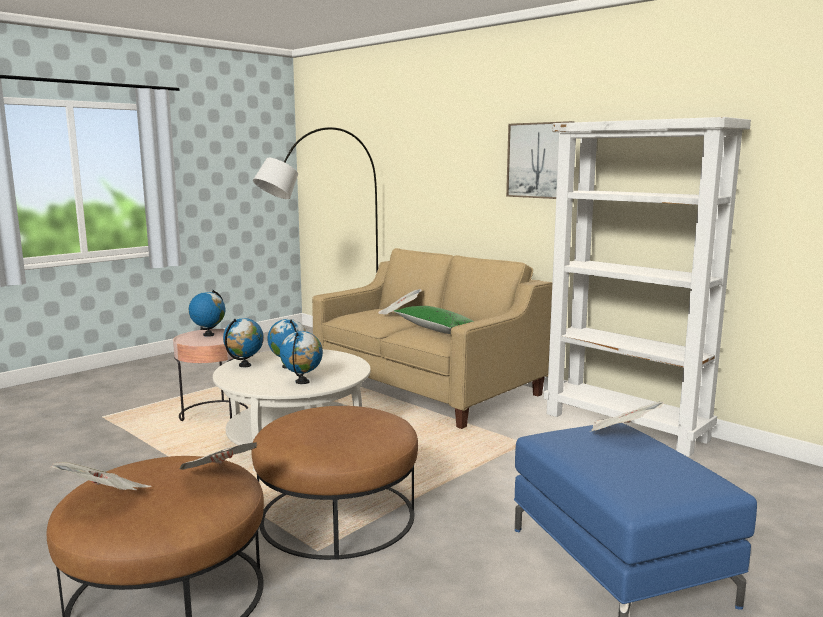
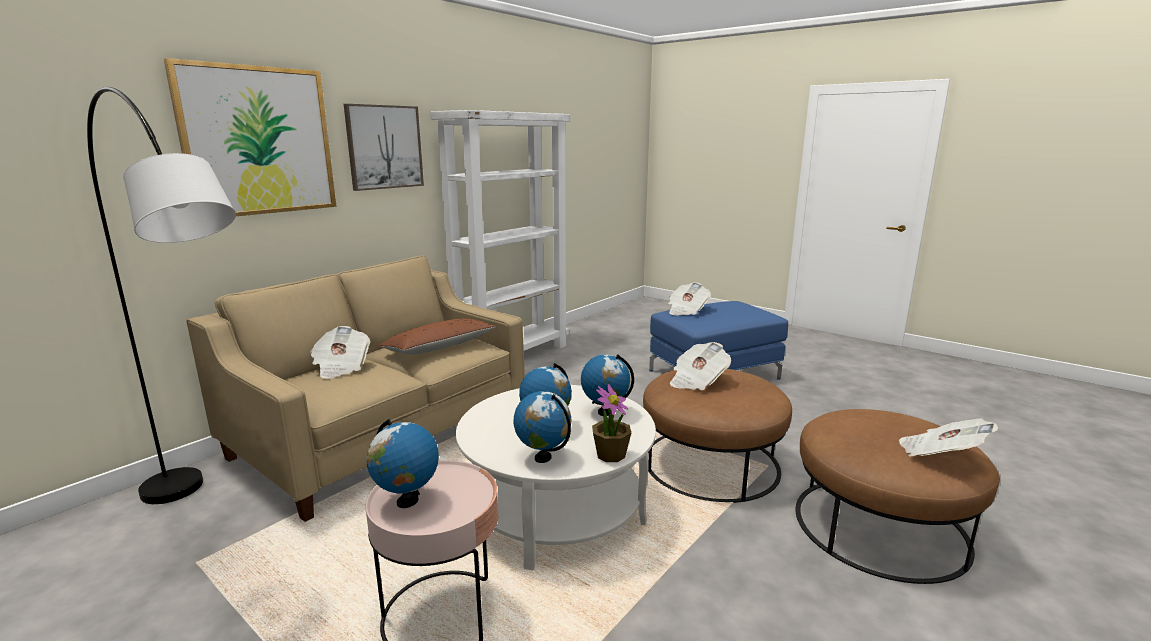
camera: 95 degrees left, 5 degrees up
(219, 476) = (851, 416): newspaper -> newspaper (697, 381)
(233, 380) = (610, 455): none -> potted plant
(438, 330) = (439, 347): green pillow -> brown pillow
(455, 154) = (258, 141): none -> picture

